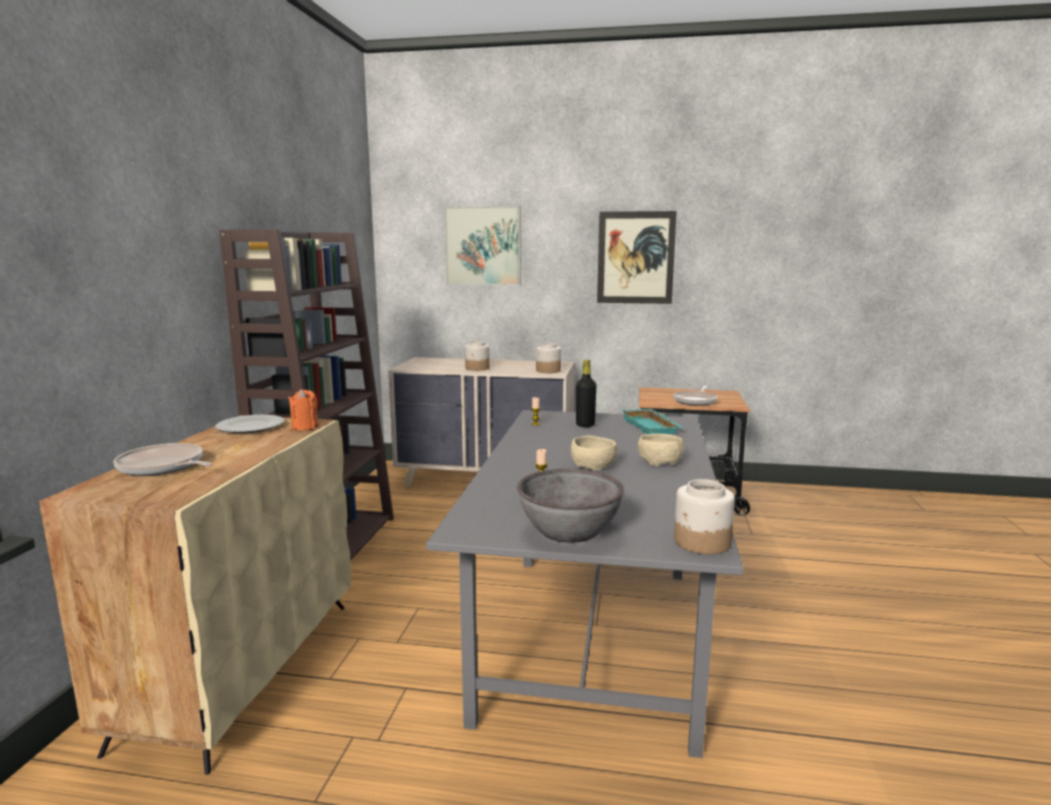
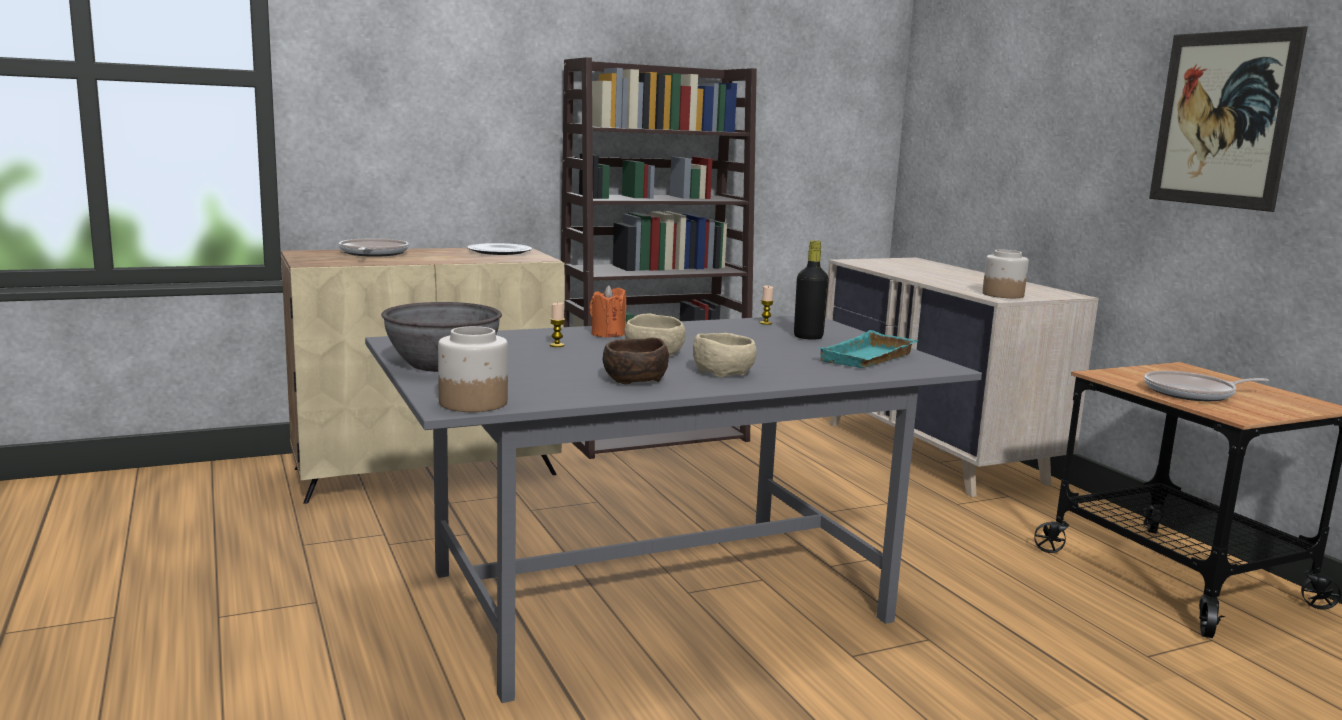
camera: 55 degrees right, 0 degrees up
(305, 427) = (524, 259): orange candle -> orange candle (608, 334)
(477, 368) = (928, 276): jar -> none
(483, 246) = (1014, 97): picture -> none
(665, 485) = (633, 380): none -> brown bowl

